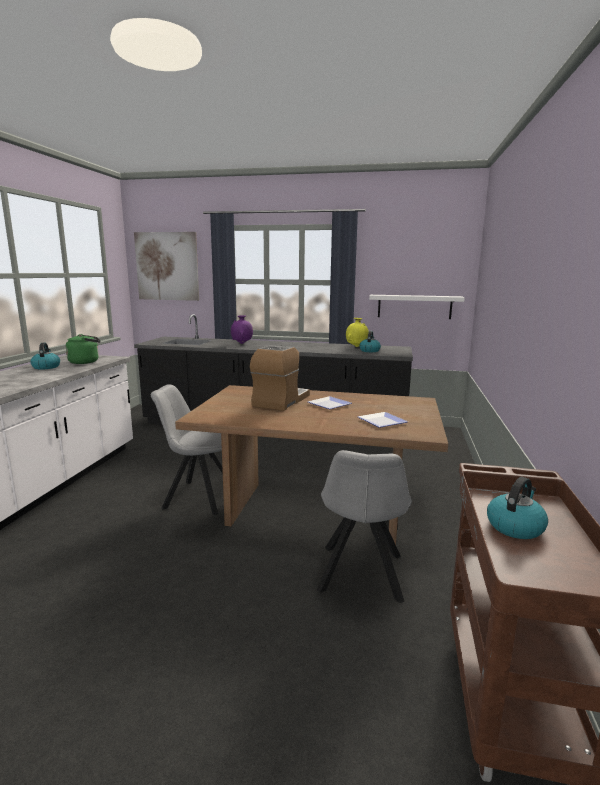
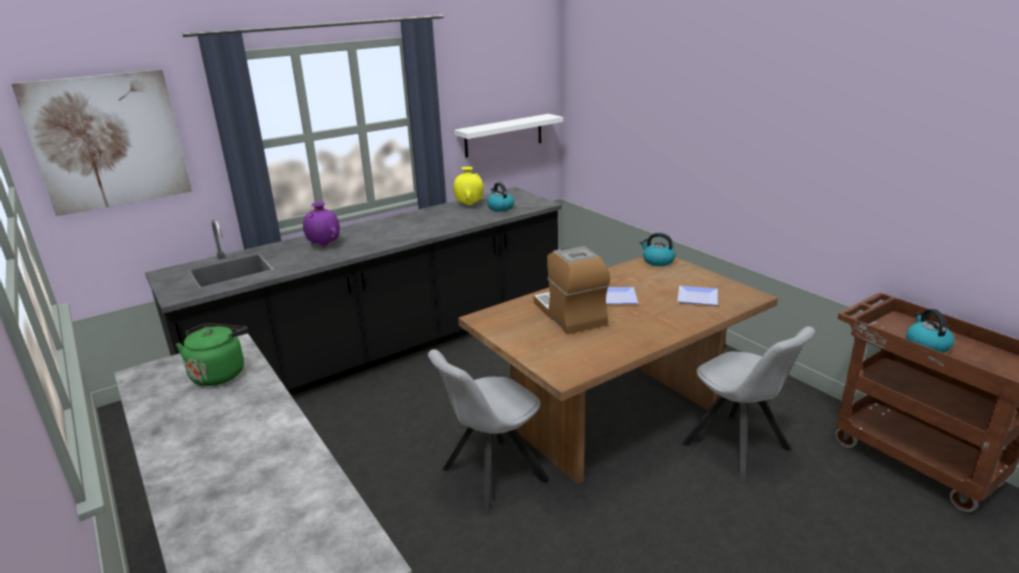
camera: 45 degrees left, 10 degrees up
(46, 367) = (193, 413): kettle -> kettle (657, 261)

